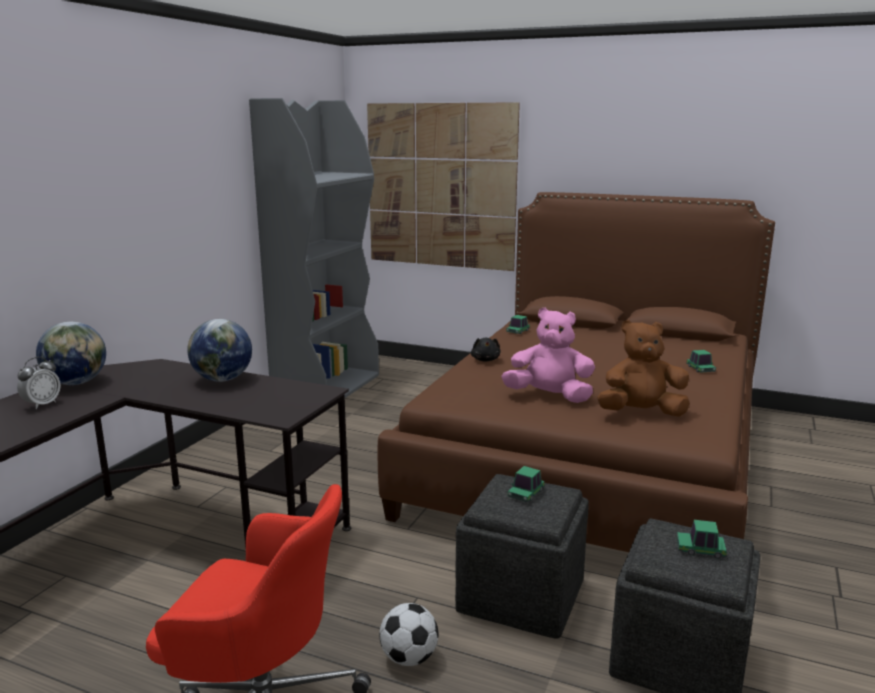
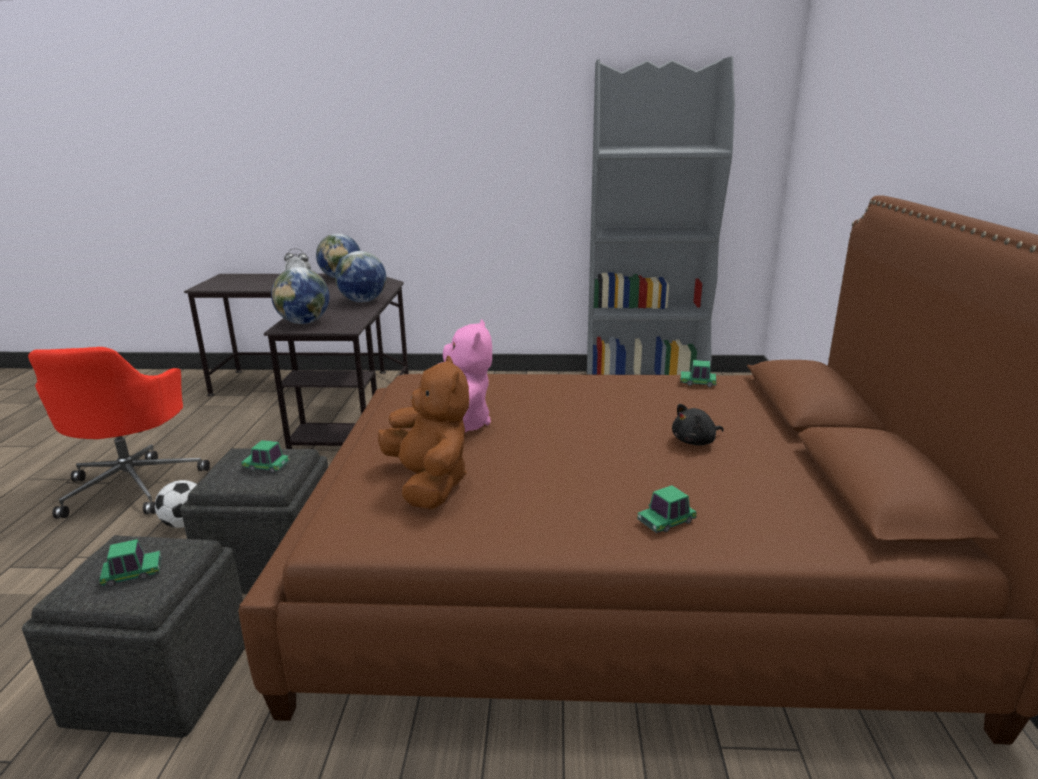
camera: 70 degrees right, 5 degrees up
(274, 408) = (304, 322): none -> globe
(441, 186) = (834, 176): picture -> none
(485, 360) = (560, 382): black plush toy -> black plush toy (695, 441)
(700, 550) = (132, 574): toy car -> toy car turned 75 degrees clockwise

